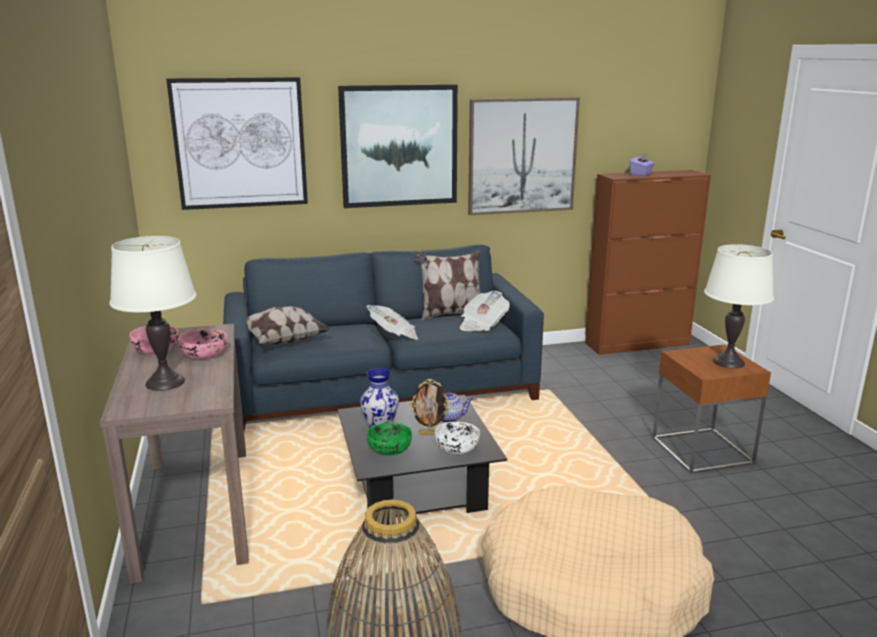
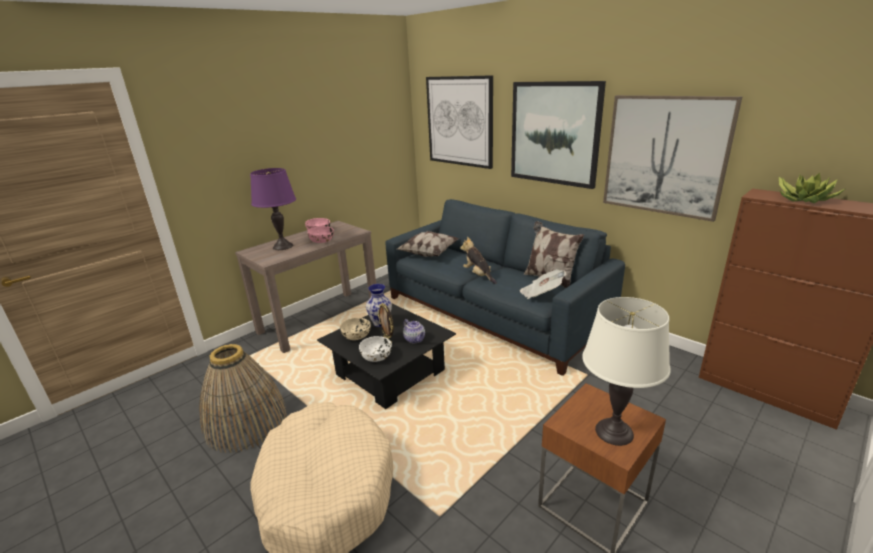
camera: 60 degrees right, 5 degrees up
(165, 382) = (283, 246): white table lamp -> purple table lamp
(390, 449) = (357, 336): green bowl -> beige bowl
(394, 335) = (478, 275): newspaper -> plush toy
(641, 174) = (804, 199): purple tissue box -> potted plant

